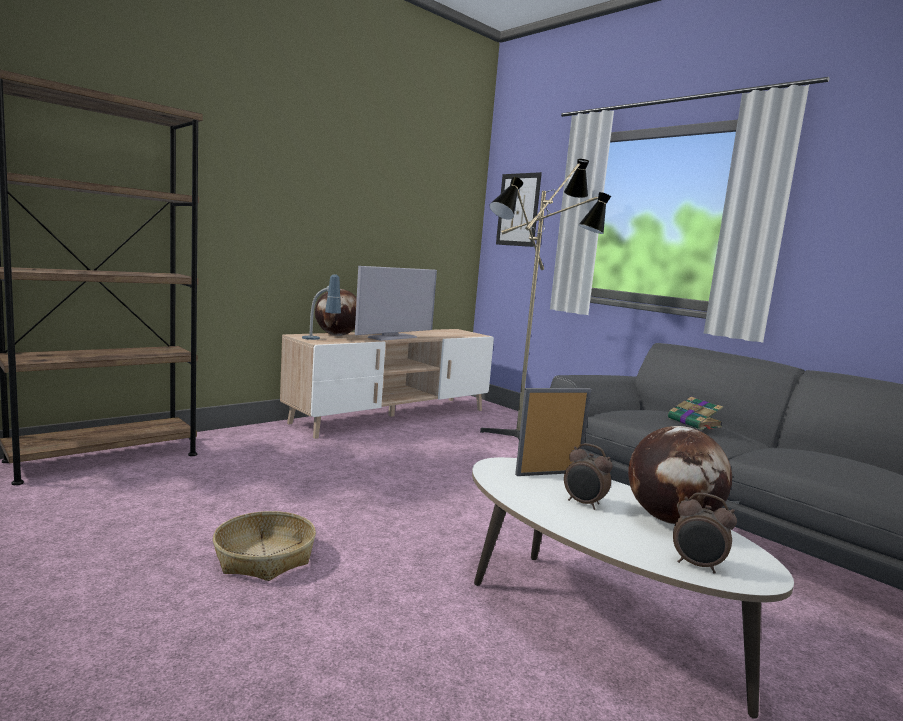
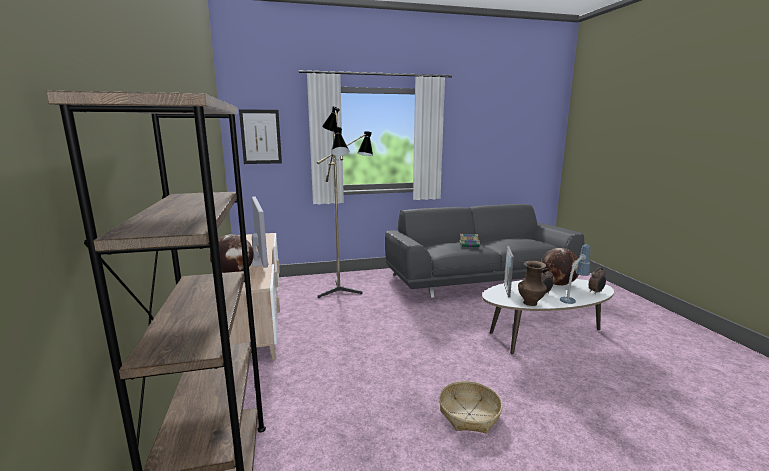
camera: 60 degrees left, 5 degrees up
(320, 340) = (251, 283): table lamp -> table lamp (573, 298)
(513, 492) = (530, 303): none -> brown vase

